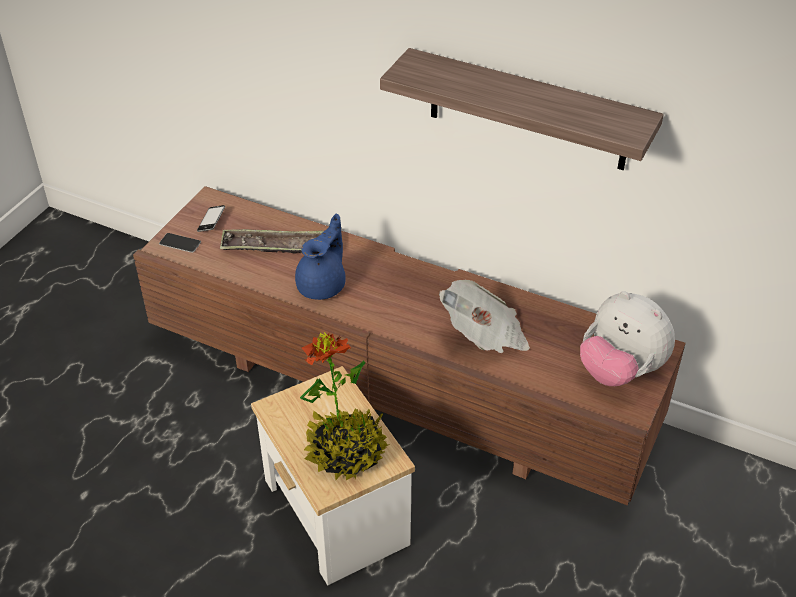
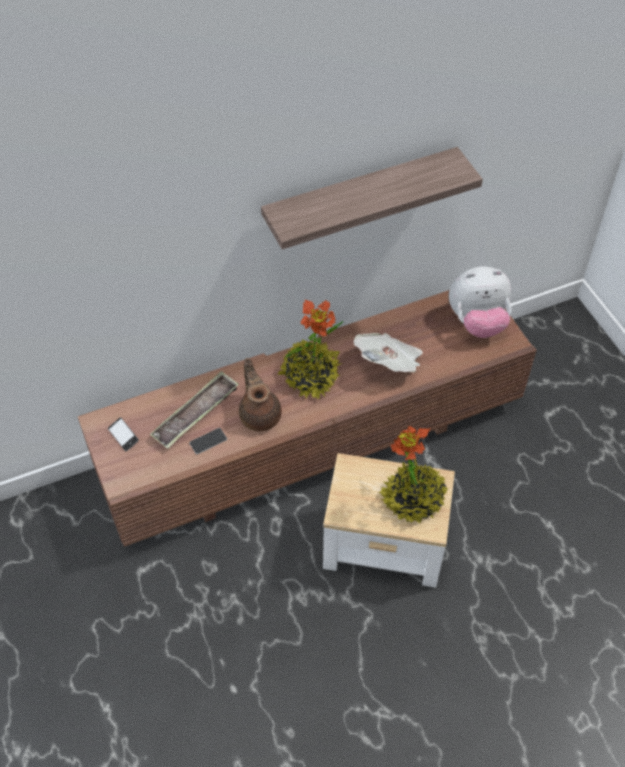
camera: 50 degrees left, 10 degrees up
(180, 243) = (127, 469): phone -> phone (208, 441)
(323, 285) = (260, 414): blue teapot -> brown teapot
(403, 292) = (310, 376): none -> potted plant

